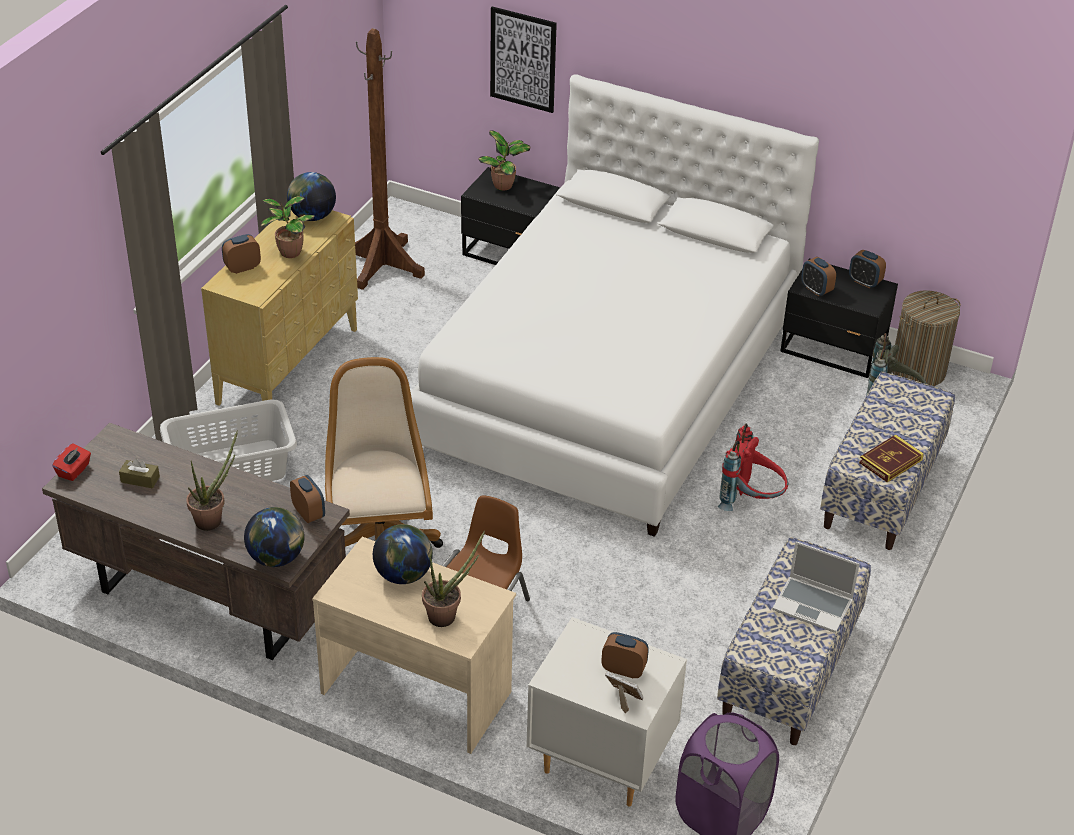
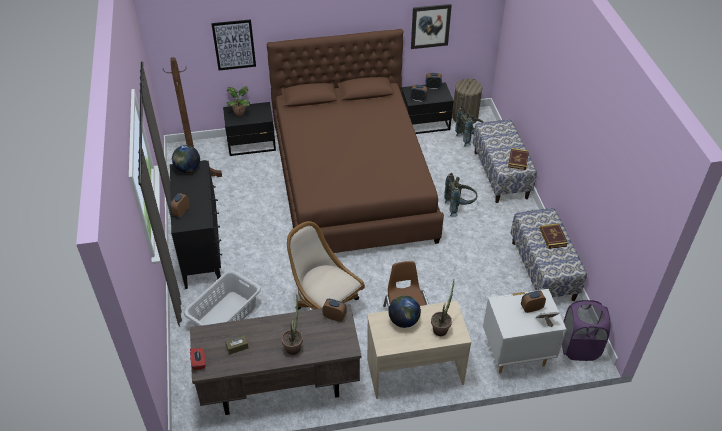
camera: 35 degrees left, 5 degrees up
(276, 558) = (343, 347): globe -> none
(288, 252) = (196, 193): potted plant -> none
(290, 366) = (203, 250): beige dresser -> black dresser
(609, 381) = (352, 183): white bed -> brown bed
(751, 502) = (459, 207): red backpack -> grey backpack
(813, 605) = (553, 237): laptop -> book
(879, 155) = (430, 26): none -> picture

